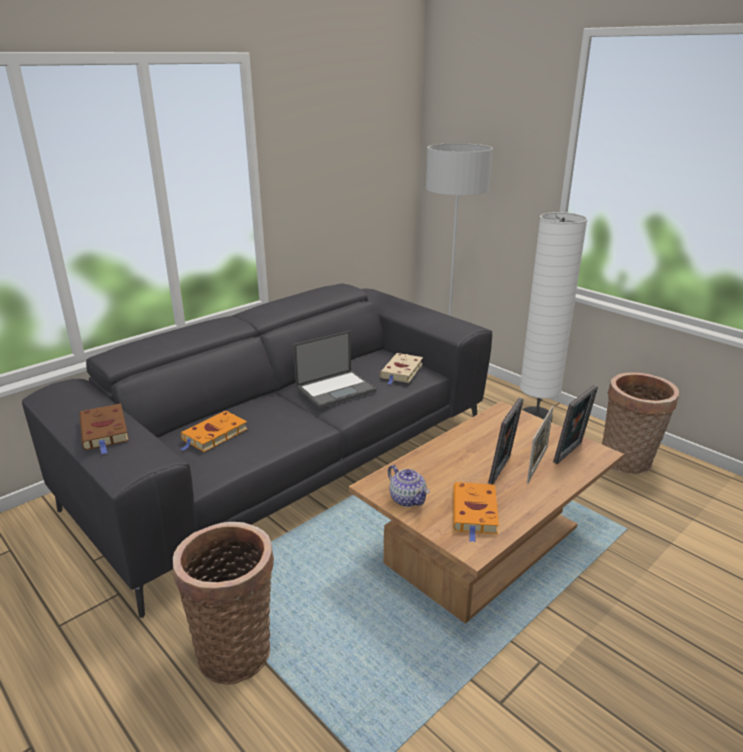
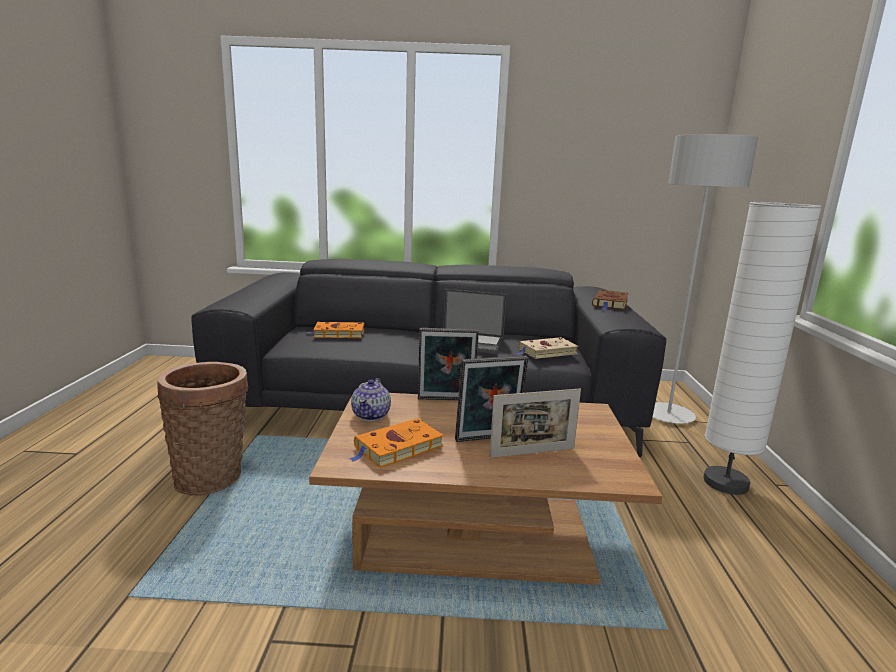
camera: 45 degrees right, 10 degrees down
(105, 431) = (252, 291): brown book -> brown book (610, 303)
(570, 454) = (590, 464): picture frame -> picture frame (446, 400)
(628, 462) = (793, 579): basket -> none

